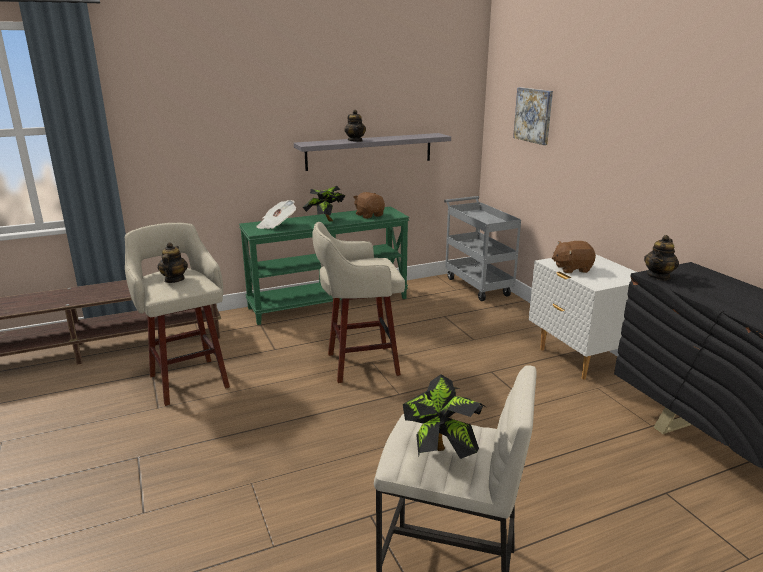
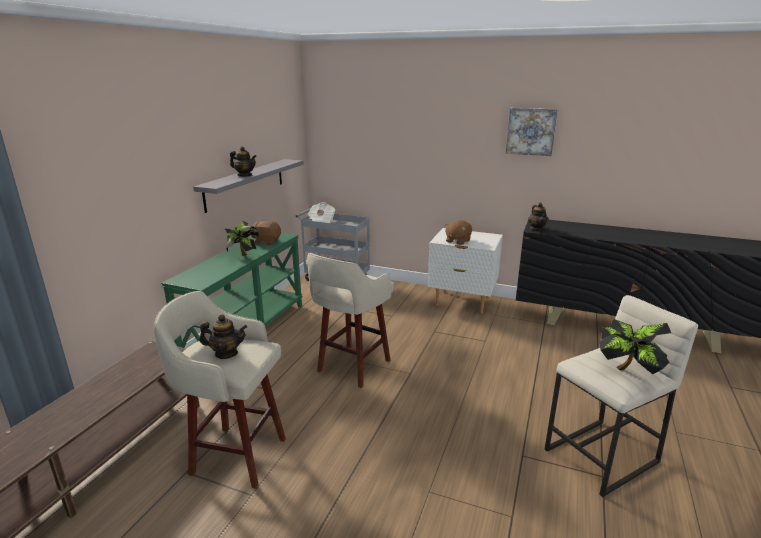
camera: 45 degrees left, 0 degrees up
(174, 280) = (226, 353): teapot -> teapot turned 135 degrees clockwise
(276, 225) = (205, 273): newspaper -> newspaper (321, 221)
(533, 115) = (367, 136): picture -> picture (531, 131)

